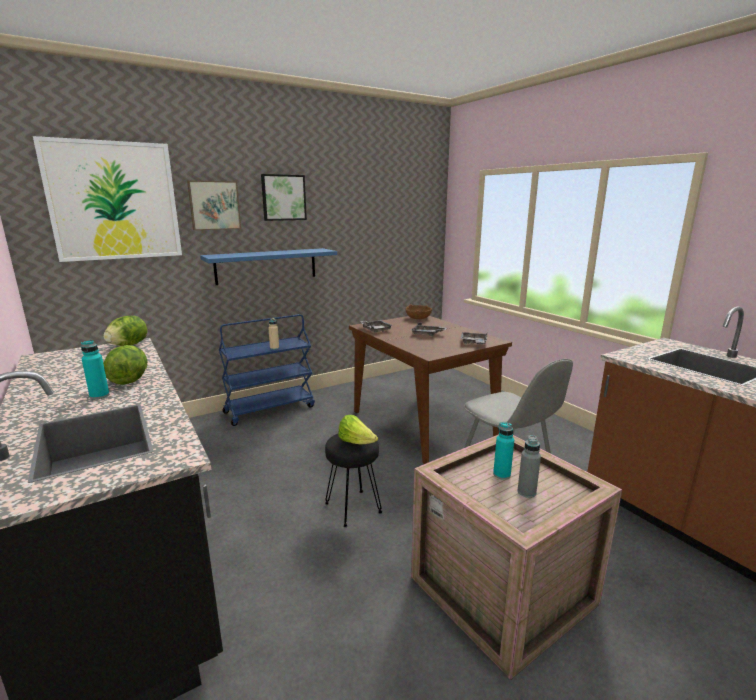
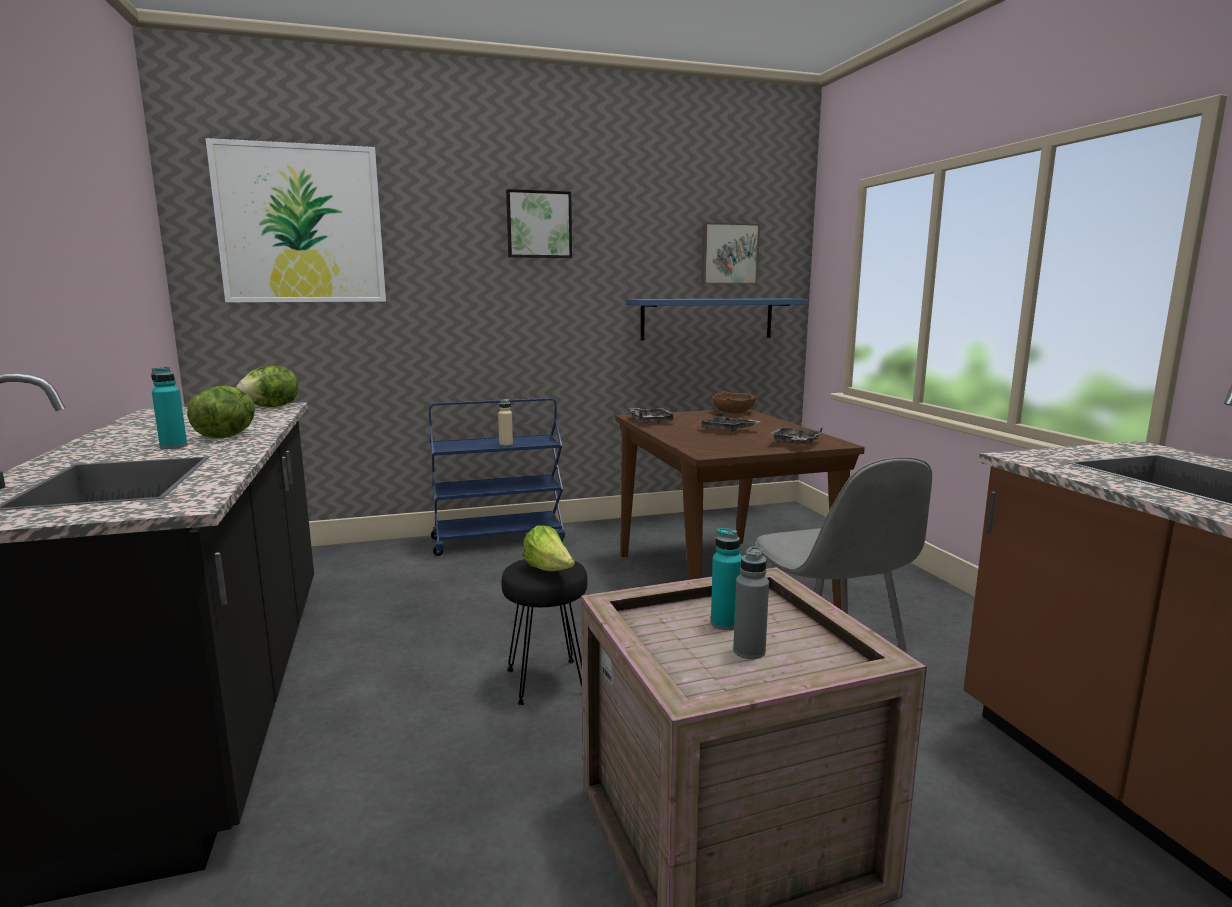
camera: 15 degrees right, 5 degrees down
(214, 205) = (436, 233): picture -> picture (729, 254)
(266, 266) = (509, 324): blue shelf -> blue shelf (707, 318)

